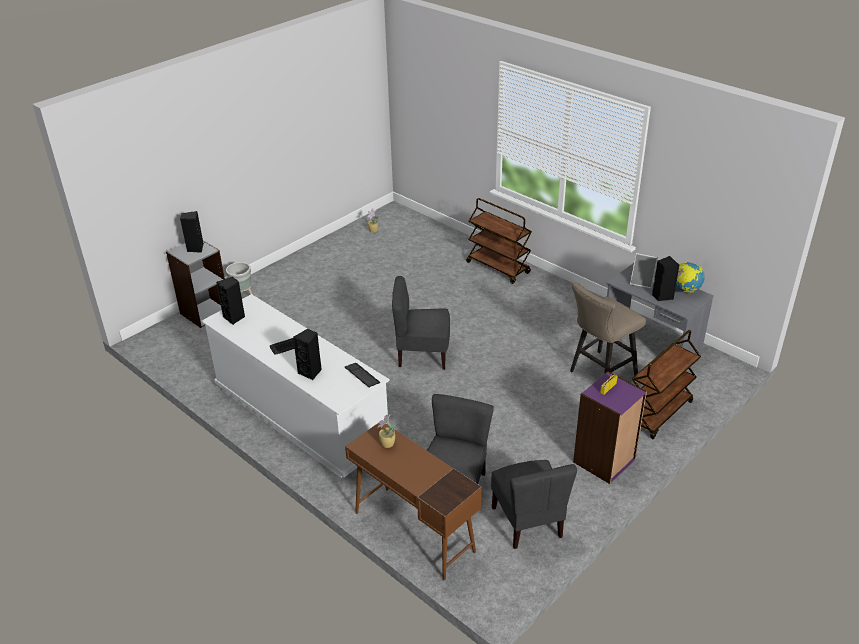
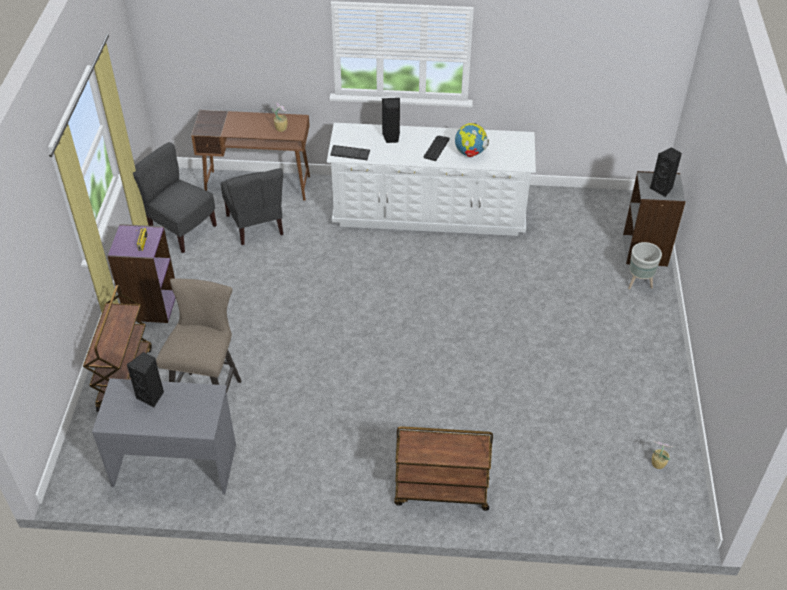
camera: 140 degrees right, 10 degrees up
(234, 318) = (512, 146): black speaker -> none
(422, 354) = (398, 320): grey chair -> none
(642, 282) = (185, 406): picture frame -> none
(686, 290) = (128, 422): globe -> globe (470, 153)

